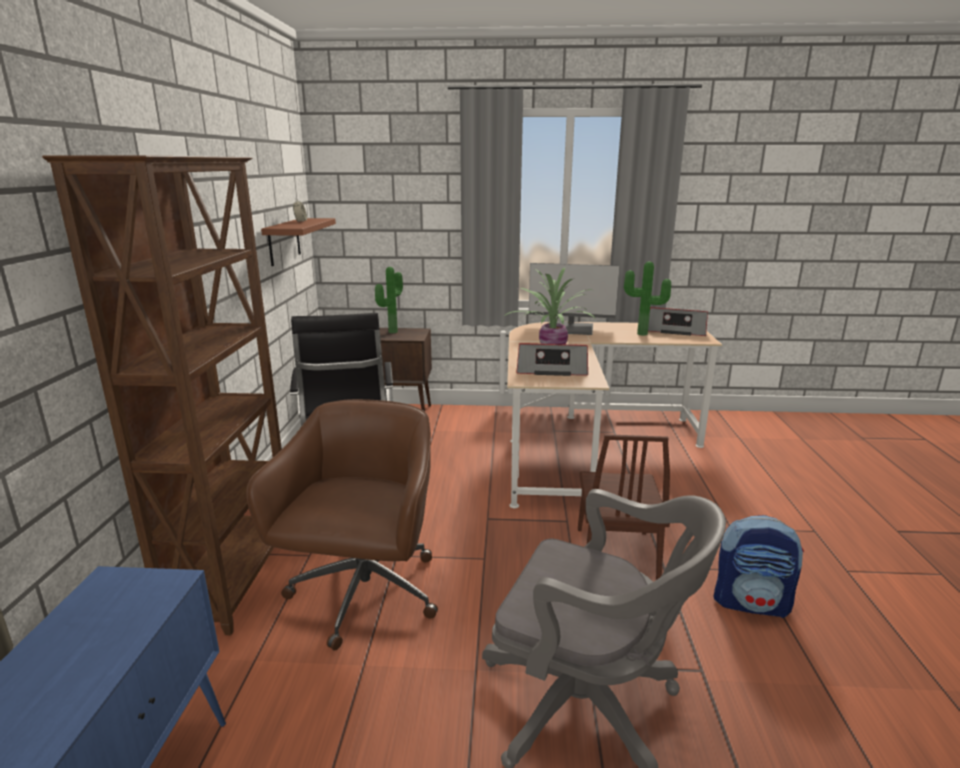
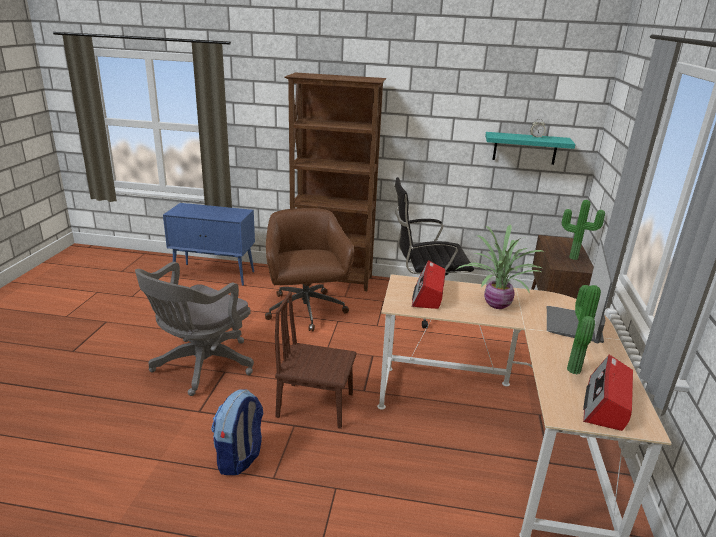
camera: 95 degrees right, 5 degrees up
(284, 241) = (525, 148): brown shelf -> turquoise shelf
(364, 595) = (306, 311): brown office chair -> brown office chair turned 120 degrees counterclockwise

